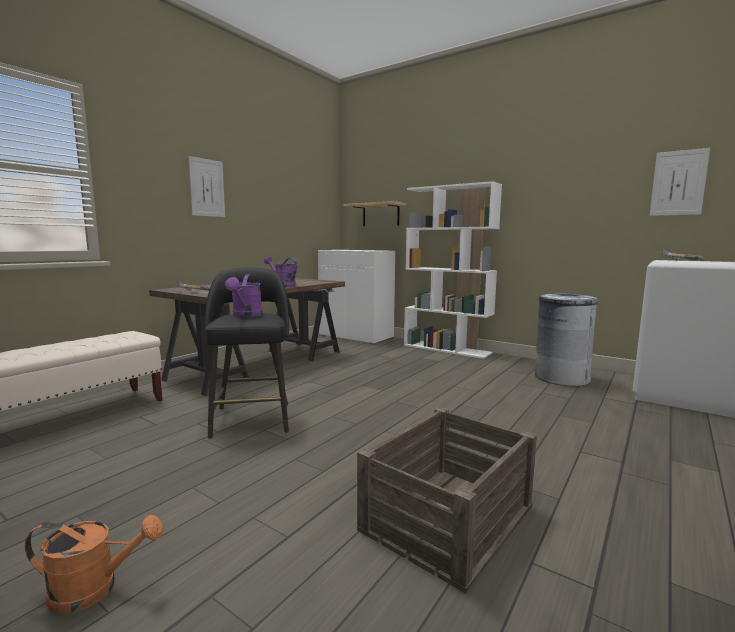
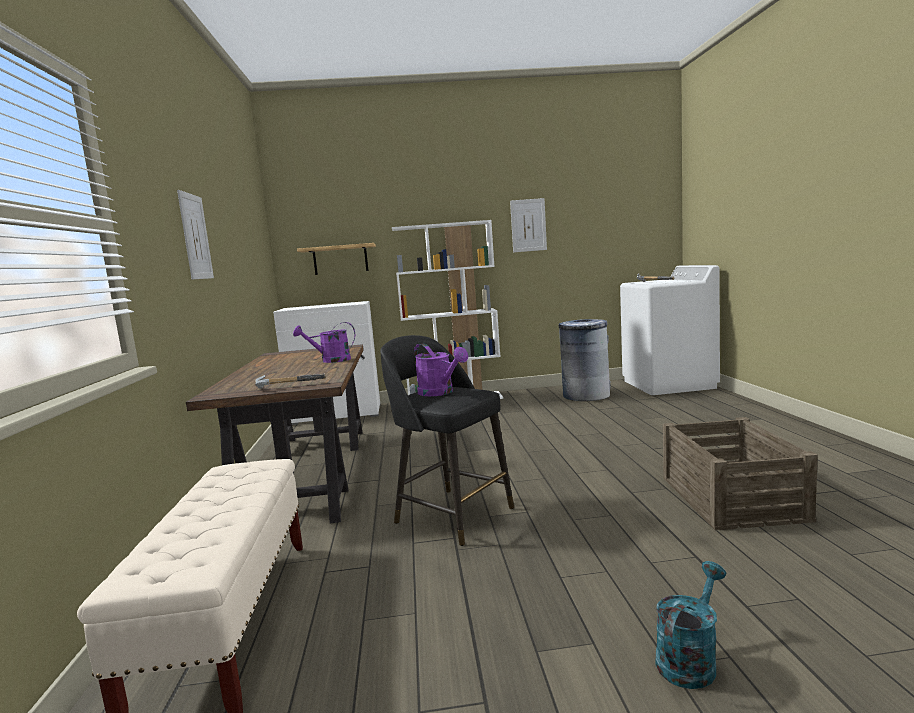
camera: 40 degrees left, 0 degrees up
(95, 589) = (689, 658): orange watering can -> turquoise watering can
(678, 183) = (626, 220): picture -> picture (528, 225)

